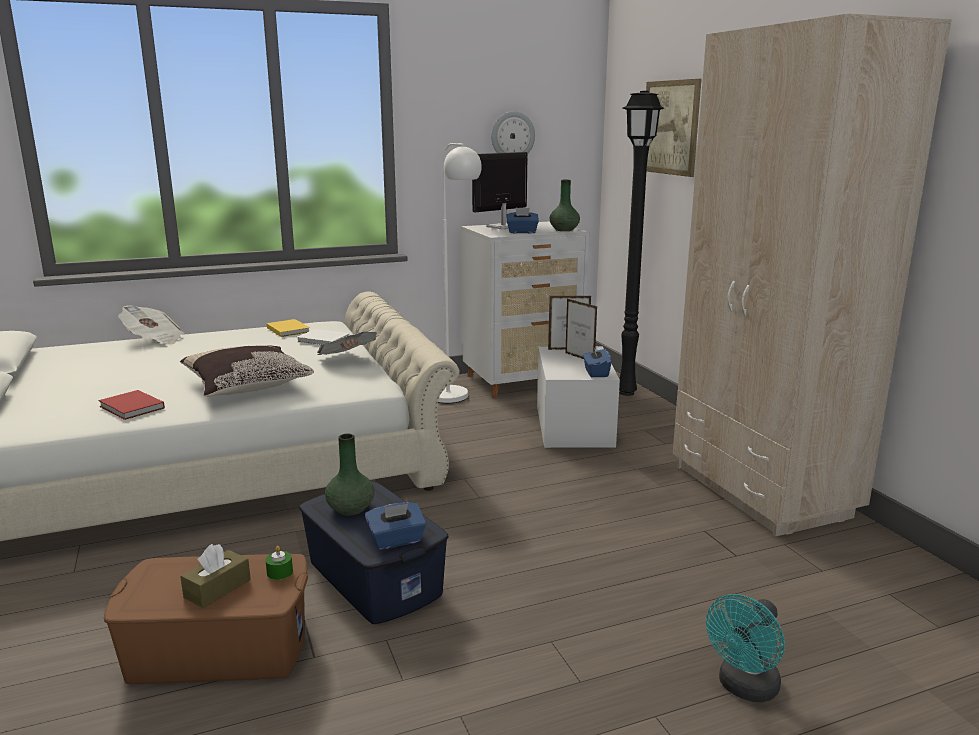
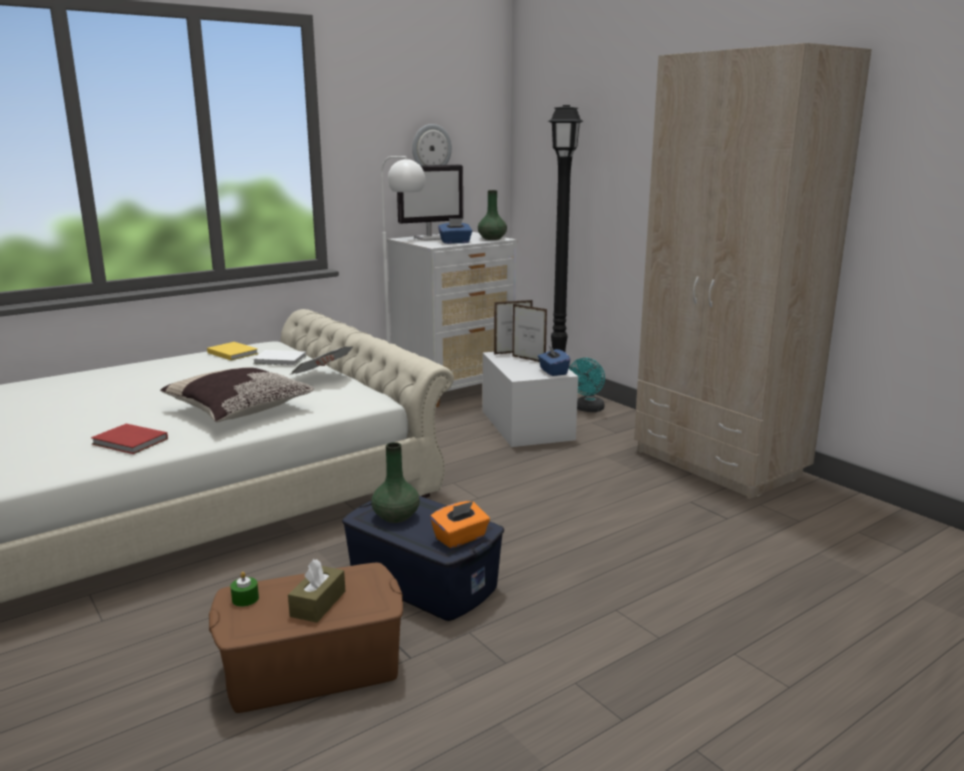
camera: 15 degrees left, 0 degrees up
(154, 340) = (90, 374): newspaper -> none
(280, 572) = (369, 581): green candle -> green candle (245, 599)
(396, 540) = (460, 538): blue tissue box -> orange tissue box
(502, 227) = (430, 238): monitor -> monitor turned 150 degrees counterclockwise
(670, 127) = (589, 139): picture -> none
(744, 688) = (790, 620): turquoise fan -> turquoise fan (588, 409)

